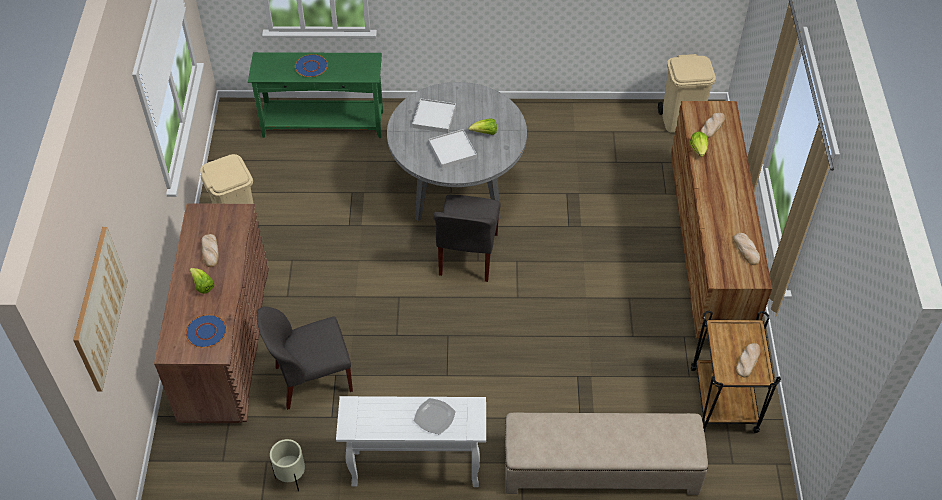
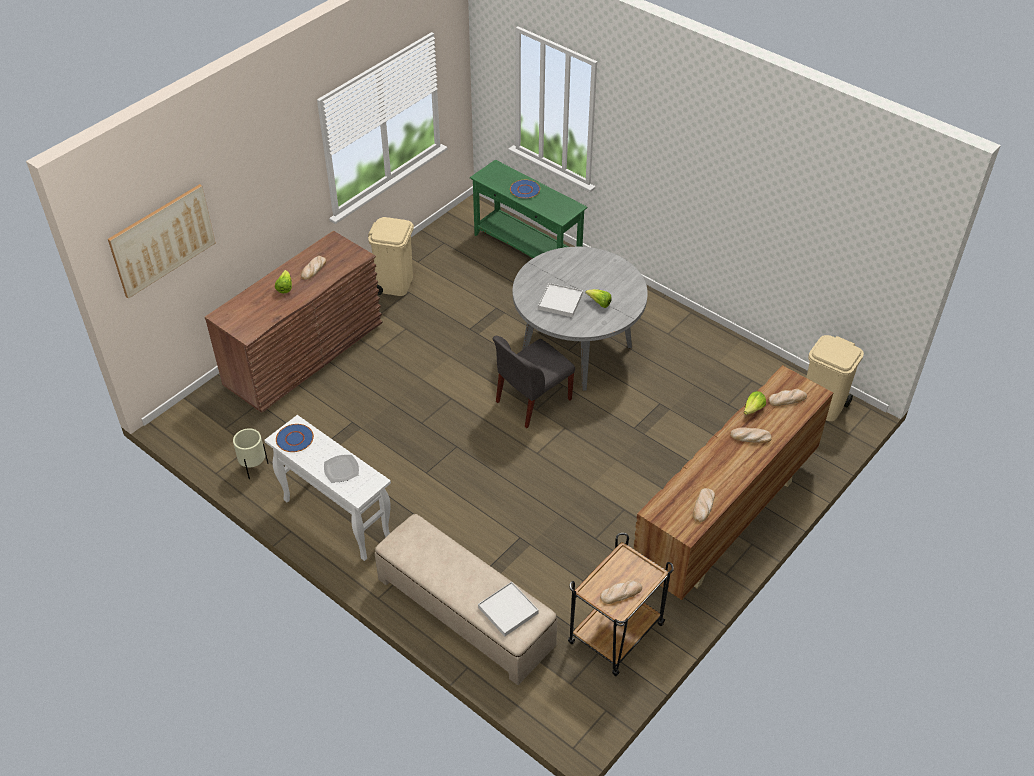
camera: 40 degrees right, 5 degrees down
(206, 332) = (255, 317): blue plate -> blue plate (295, 439)
(311, 379) = (334, 414): grey chair -> none
(434, 117) = (573, 271): white tray -> white tray (508, 610)
(720, 173) = (750, 437): none -> bread

